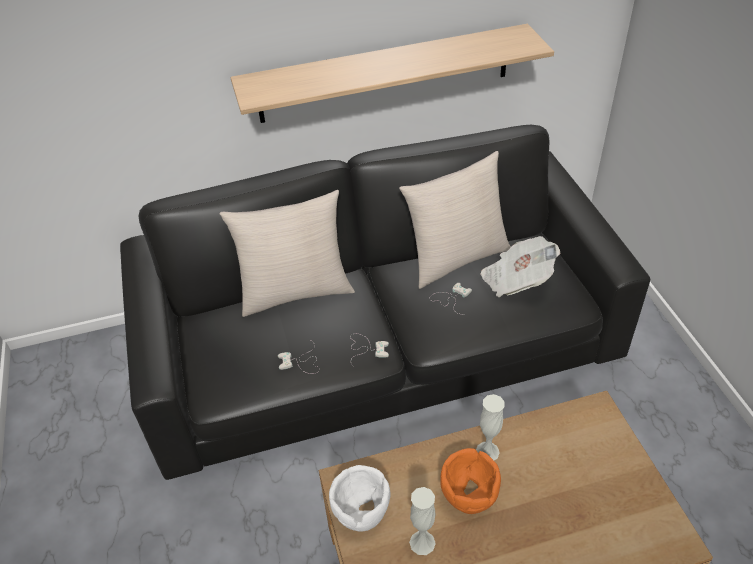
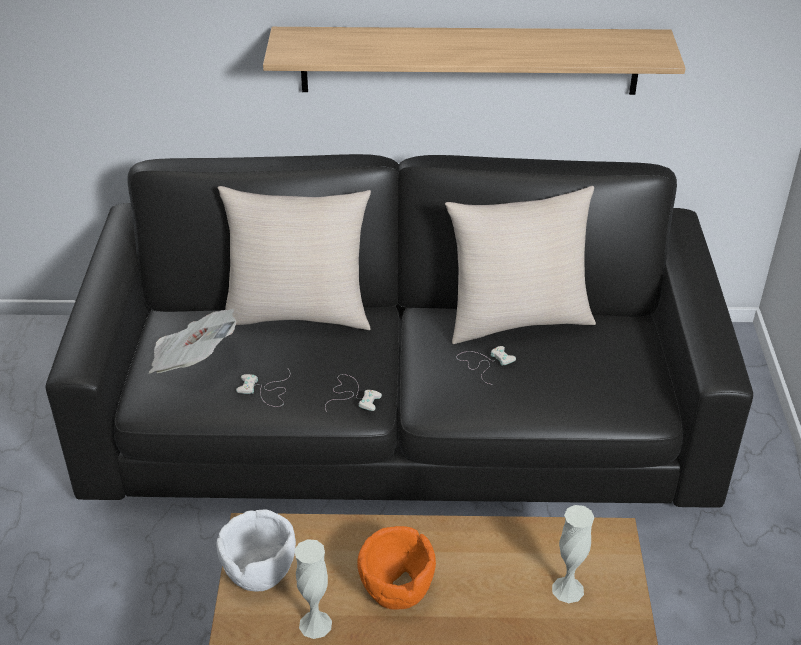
camera: 15 degrees right, 5 degrees down
(487, 451) = (444, 547): white vase -> white vase (567, 589)
(516, 280) = (581, 361): newspaper -> newspaper (193, 360)

